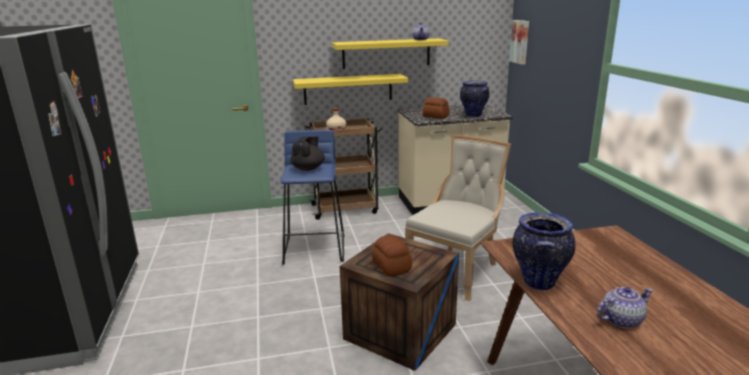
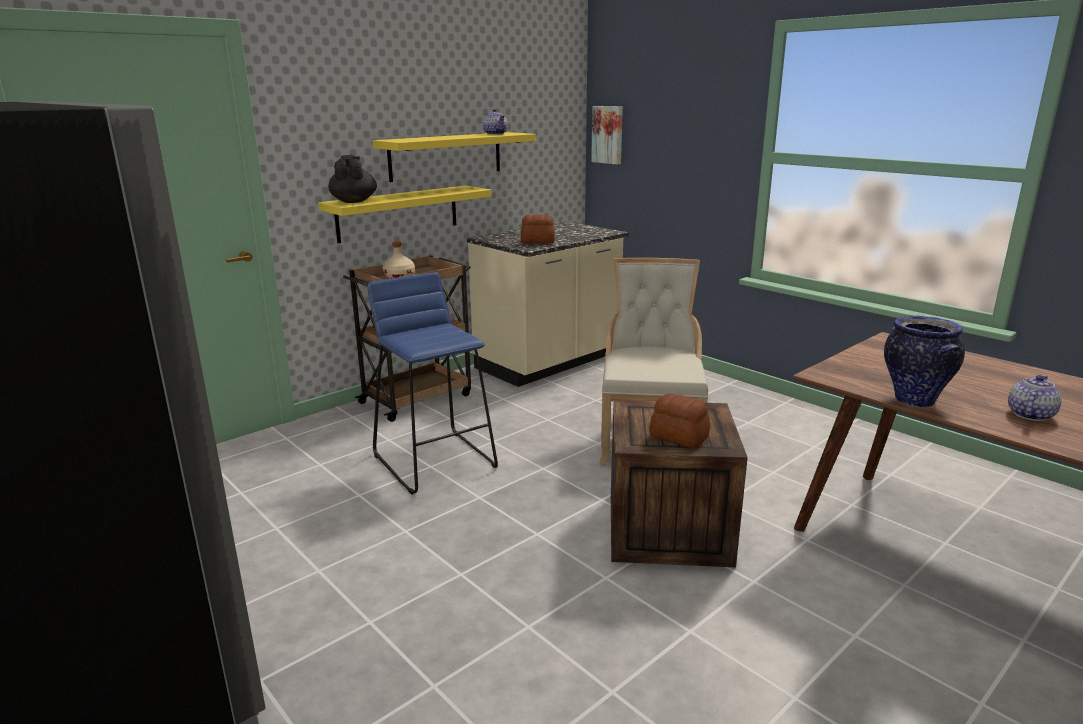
camera: 30 degrees left, 0 degrees up
(308, 168) = (428, 335): black teapot -> black teapot (354, 201)
(473, 115) = (581, 235): vase -> none

